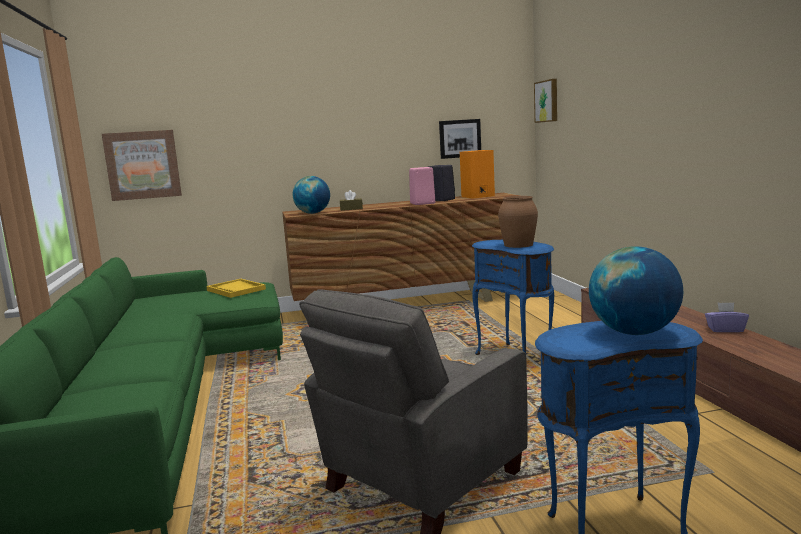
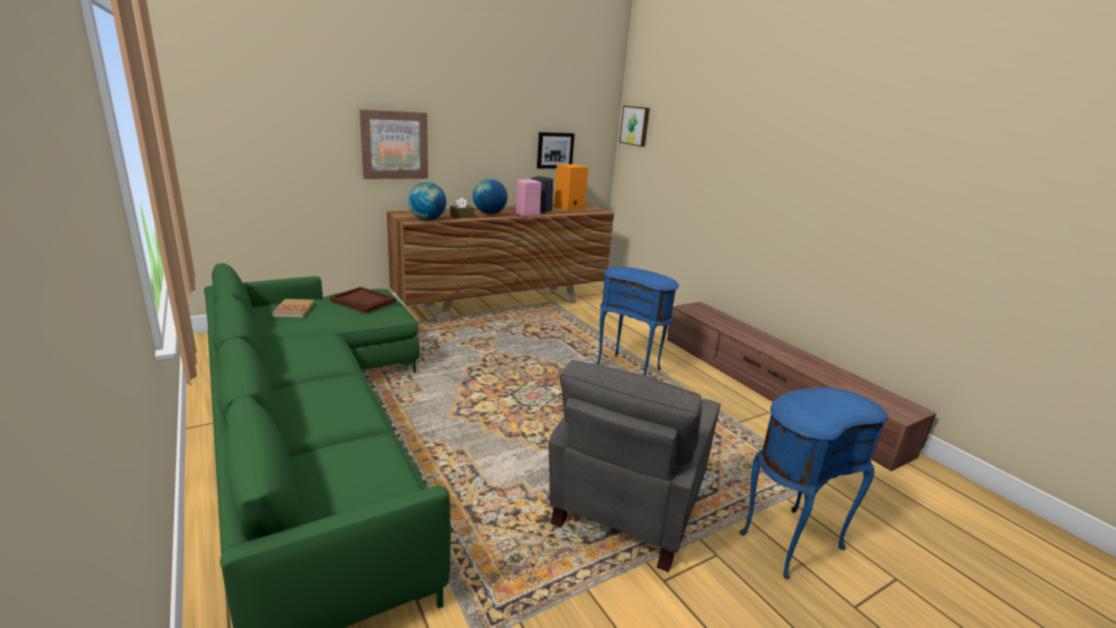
camera: 20 degrees left, 10 degrees up
(143, 165) = (233, 152): picture -> picture (394, 145)
(170, 297) = (294, 310): none -> book
(236, 290) = (363, 301): yellow tray -> brown tray
(518, 245) = (647, 277): brown vase -> none
(634, 333) = (839, 406): globe -> globe (489, 213)
(725, 329) = (804, 357): purple tissue box -> none

